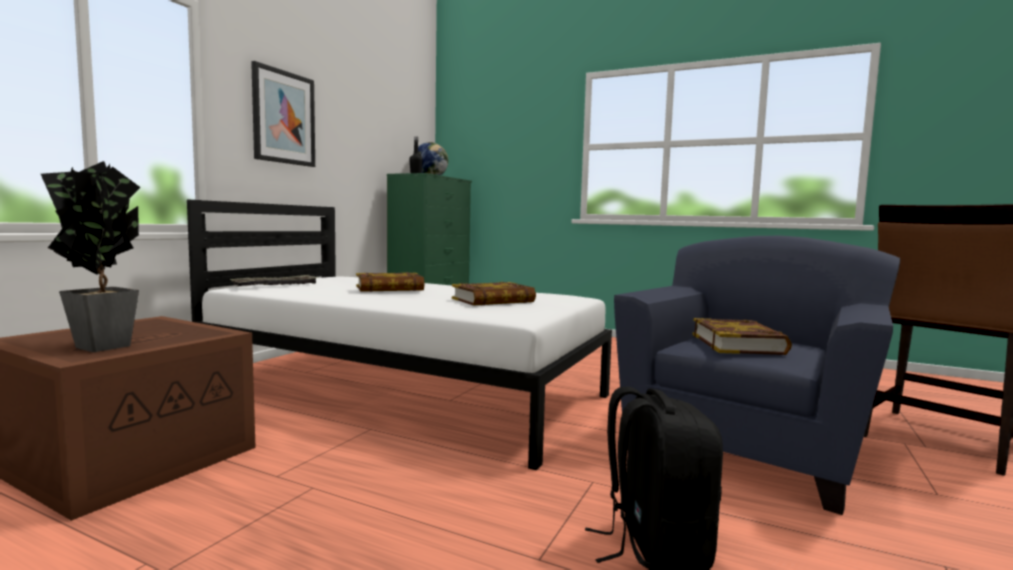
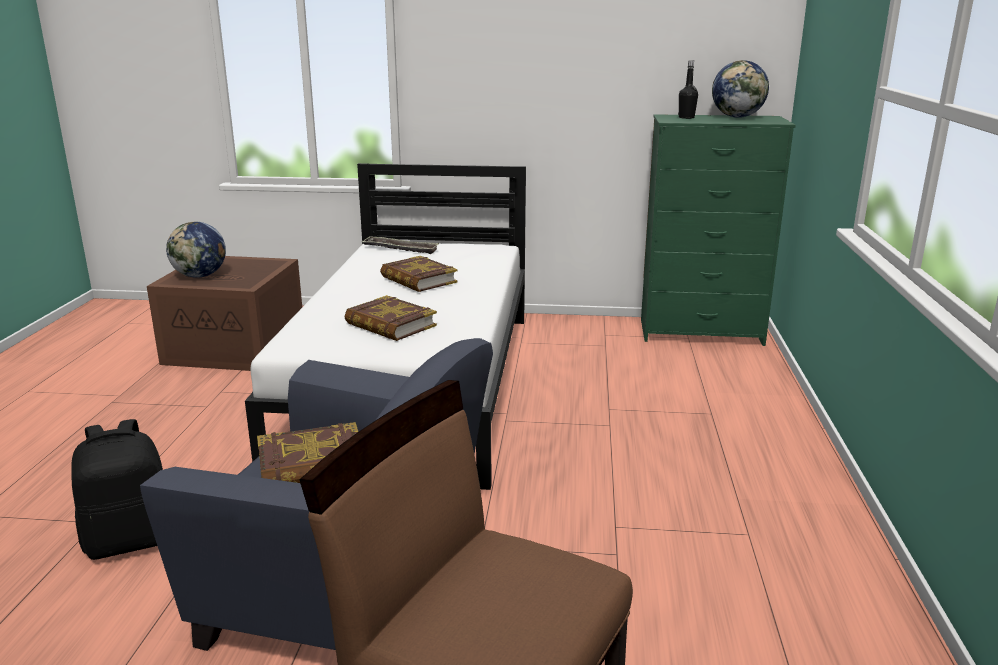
camera: 70 degrees right, 15 degrees up
(104, 345) = (200, 276): potted plant -> globe
(283, 117) = (489, 65): picture -> none

